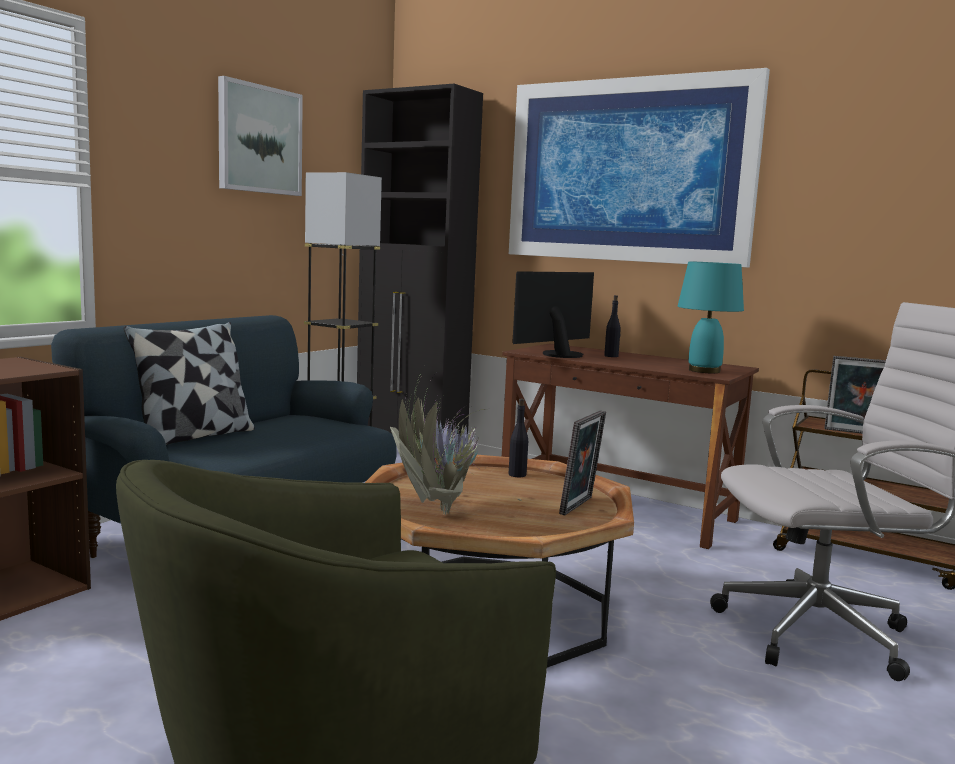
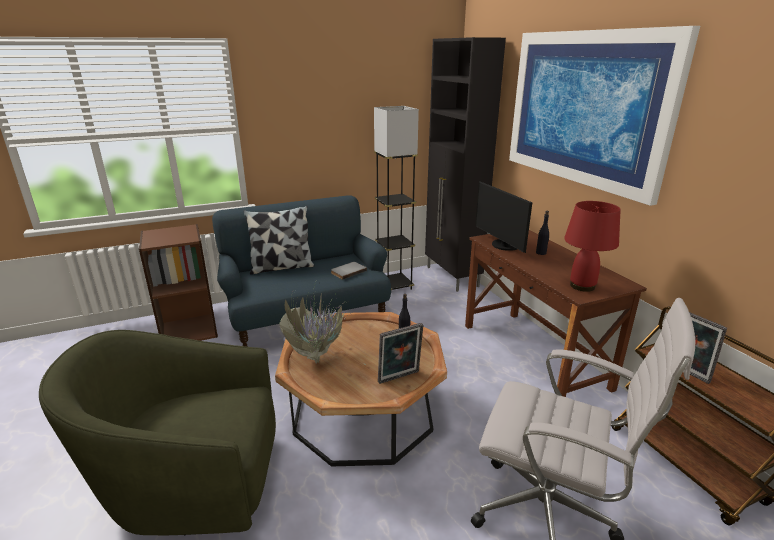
camera: 35 degrees right, 15 degrees up
(259, 139) = (349, 87): picture -> none
(322, 428) = (348, 271): none -> grey book
(558, 354) = (503, 245): monitor -> monitor turned 105 degrees counterclockwise
(704, 371) = (582, 286): turquoise table lamp -> red table lamp

